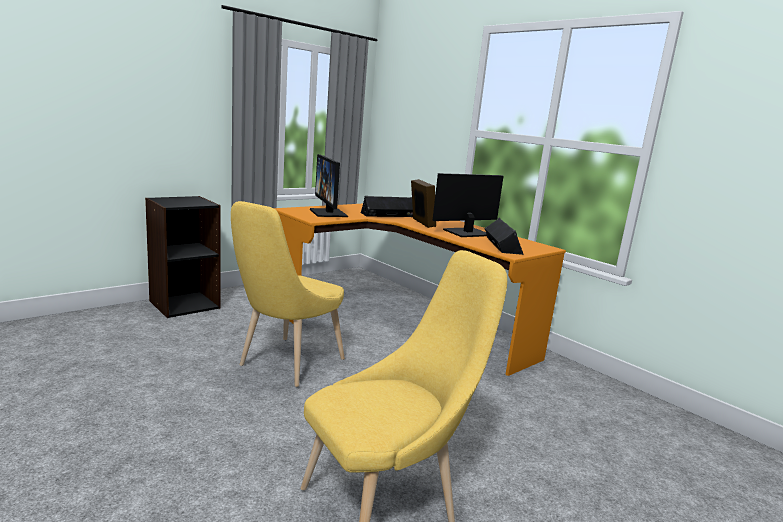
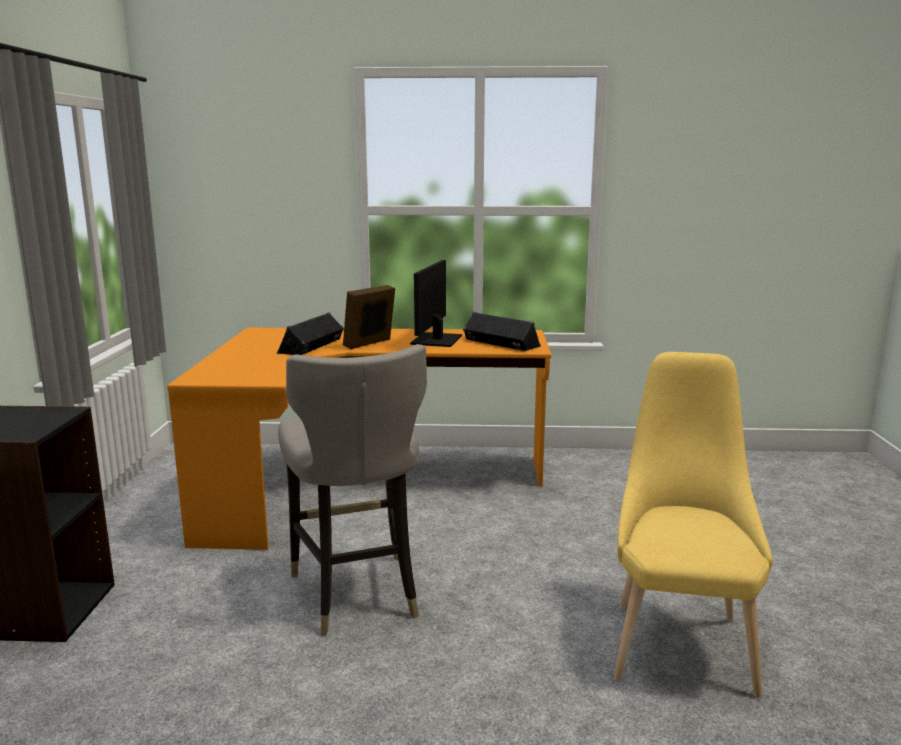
camera: 45 degrees left, 0 degrees up
(287, 364) = (357, 594): yellow chair -> grey stool
(328, 213) = (251, 366): monitor -> none
(421, 223) = (369, 344): picture frame -> picture frame turned 75 degrees counterclockwise

